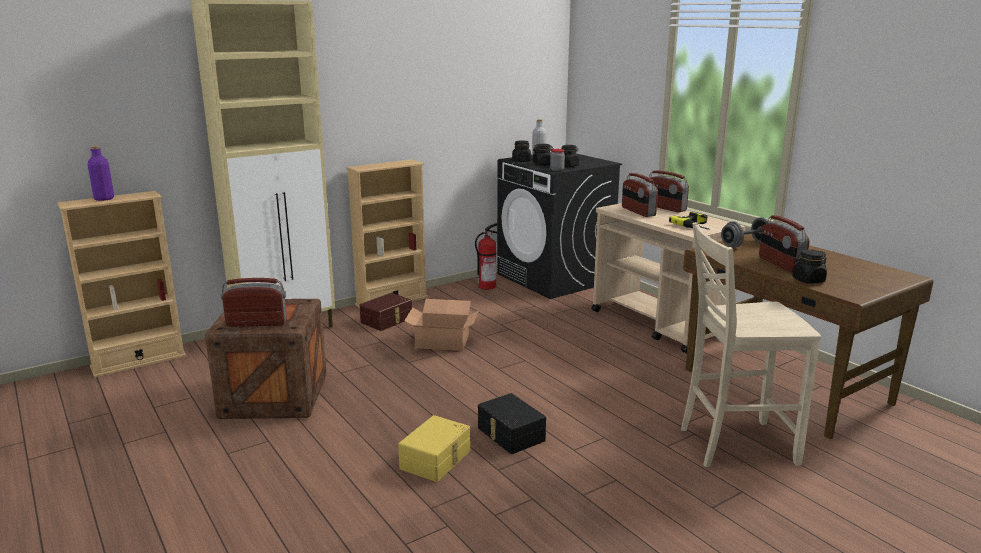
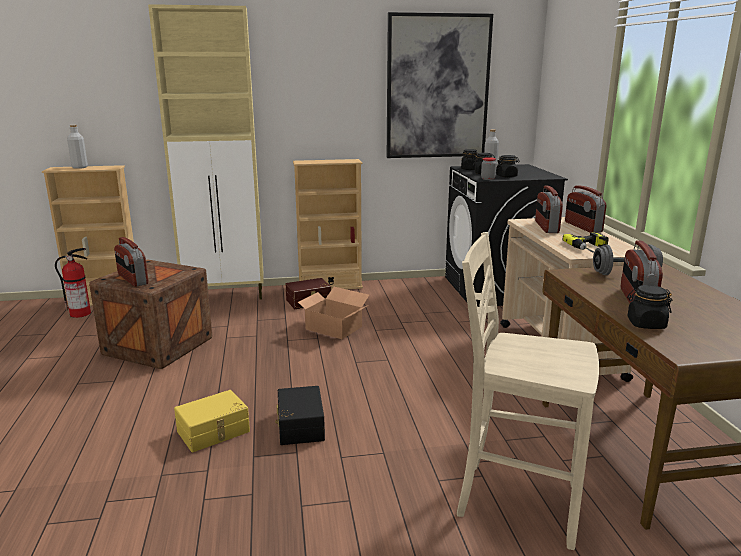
camera: 25 degrees right, 0 degrees up
(104, 199) = (80, 167): purple bottle -> grey bottle
(257, 323) = (132, 279): radio -> radio turned 150 degrees counterclockwise
(482, 79) = (437, 87): none -> picture
(487, 286) = (425, 286): fire extinguisher -> fire extinguisher (81, 313)

